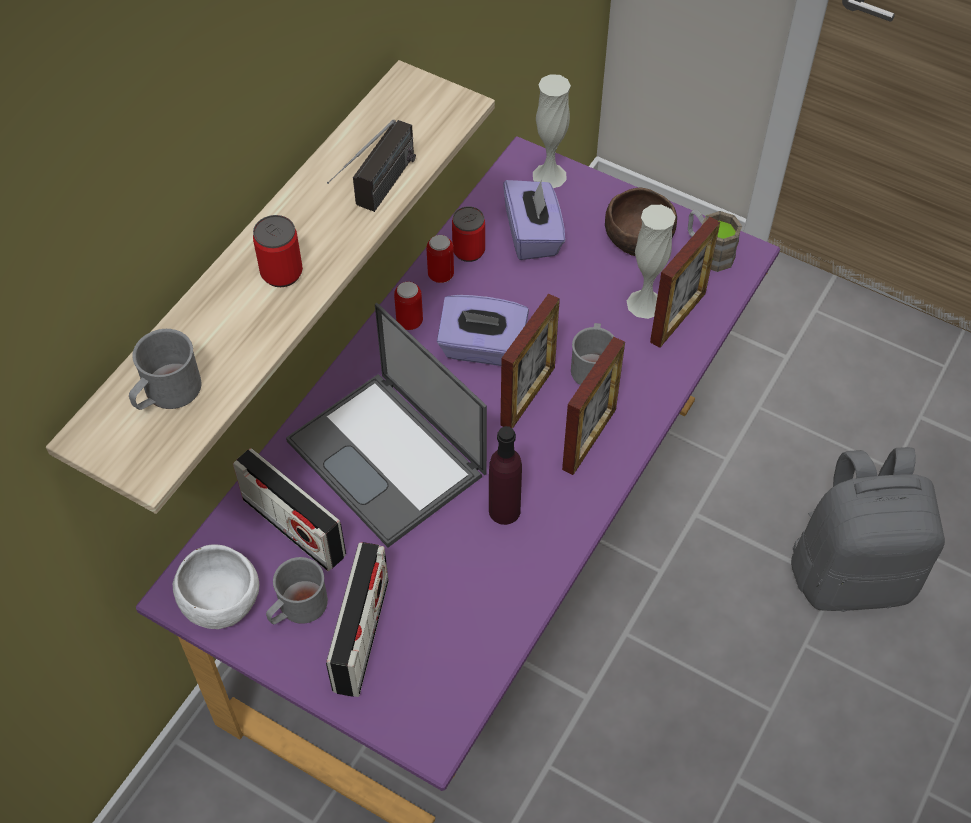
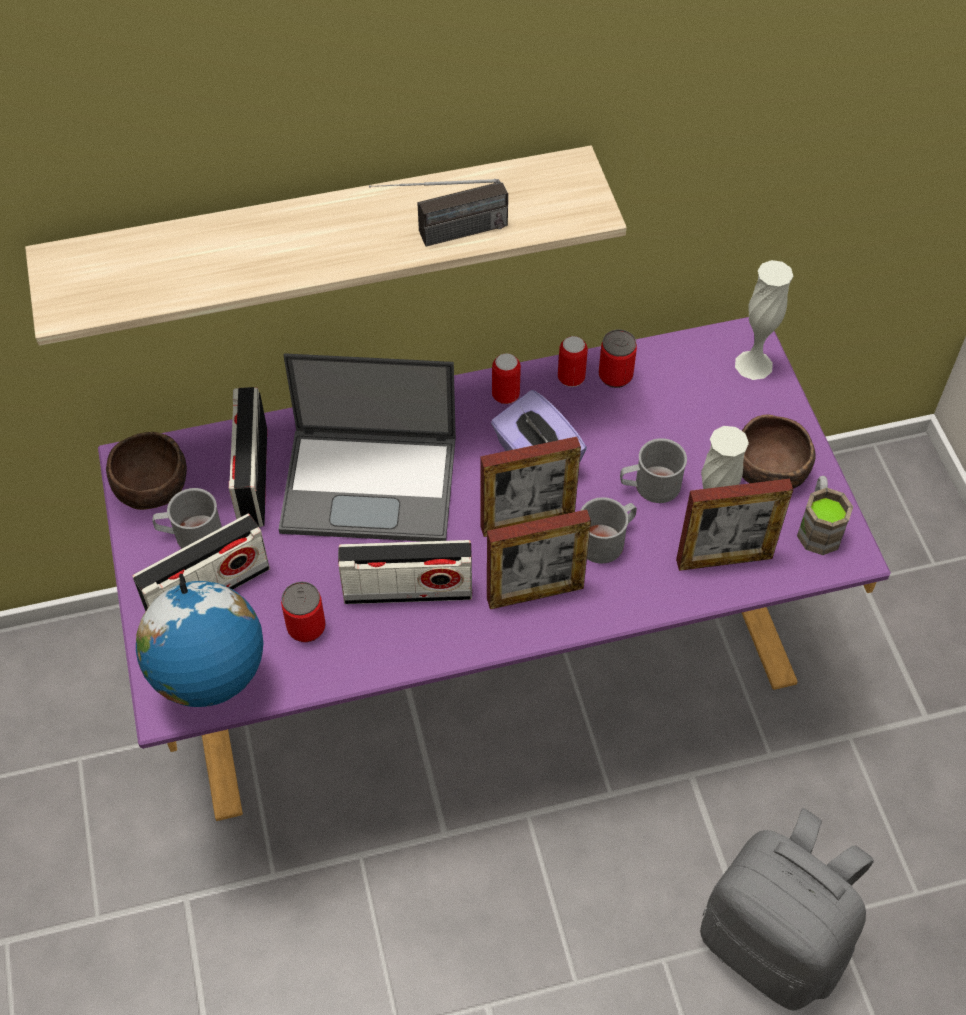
camera: 45 degrees right, 0 degrees up
(166, 393) = (133, 268): grey mug -> grey mug (650, 486)
(220, 597) = (153, 484): white bowl -> brown bowl
(281, 272) = (307, 242): can -> can (306, 627)
(389, 458) = (372, 483): laptop -> laptop turned 90 degrees counterclockwise
(448, 697) = (213, 686): none -> globe
(504, 510) = (408, 591): purple bottle -> radio
(533, 235) = (682, 402): purple tissue box -> none

